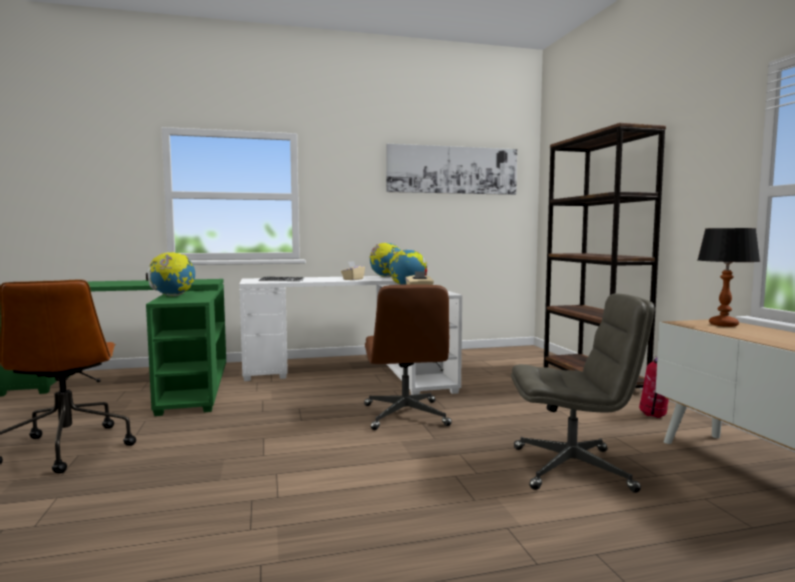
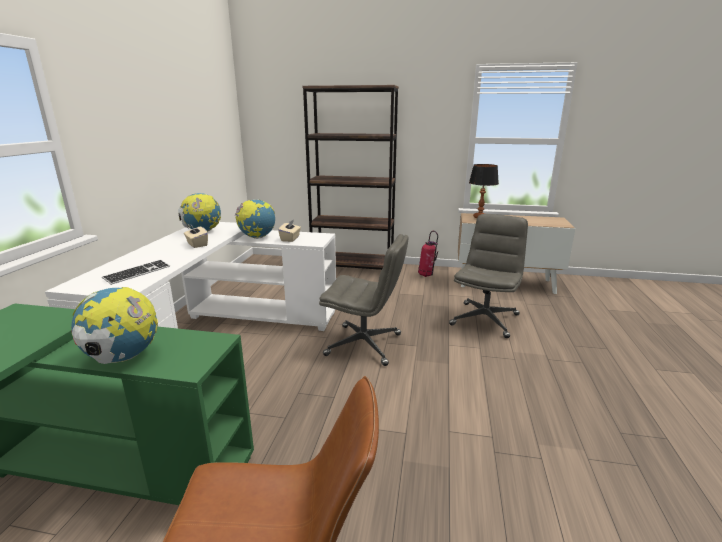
camera: 65 degrees left, 15 degrees up
(405, 415) = (365, 345): brown office chair -> grey office chair
(452, 170) = (191, 99): picture -> none

